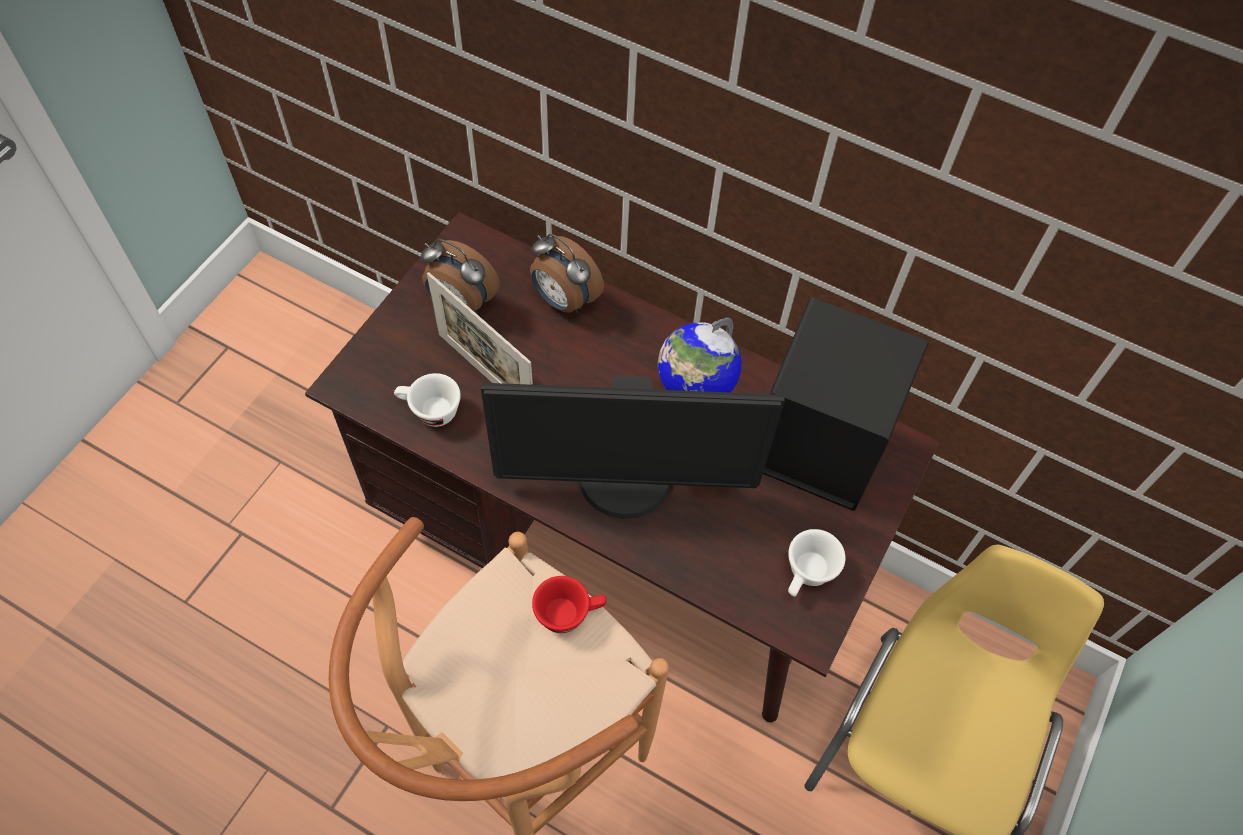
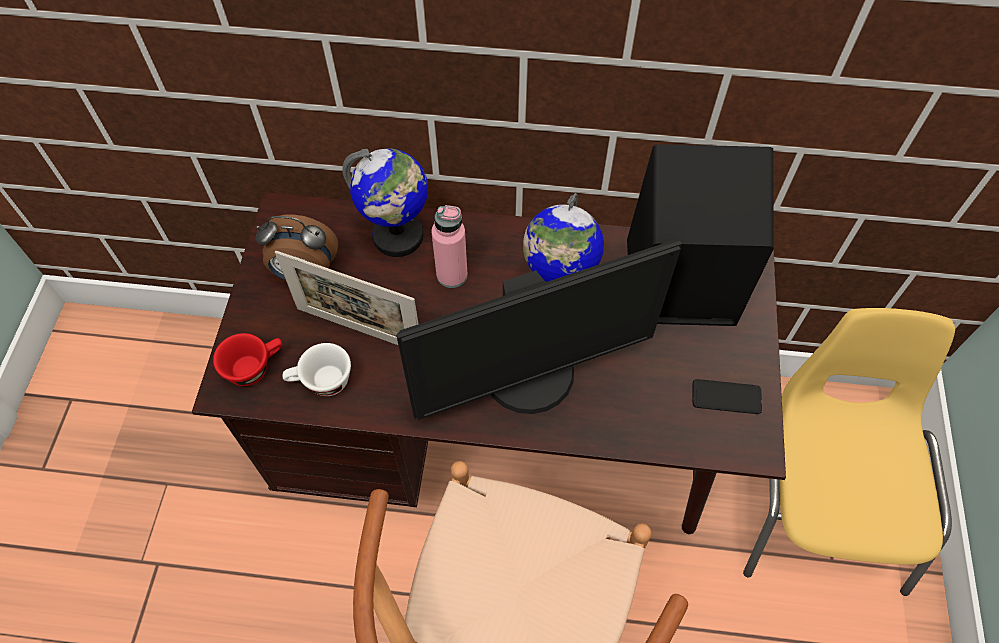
camera: 20 degrees left, 0 degrees up
(564, 300) = (398, 237): alarm clock -> globe
(569, 612) = (535, 516): red cup -> red cup (255, 366)
(597, 356) = (452, 275): none -> pink bottle
(807, 575) = (726, 397): white cup -> phone

